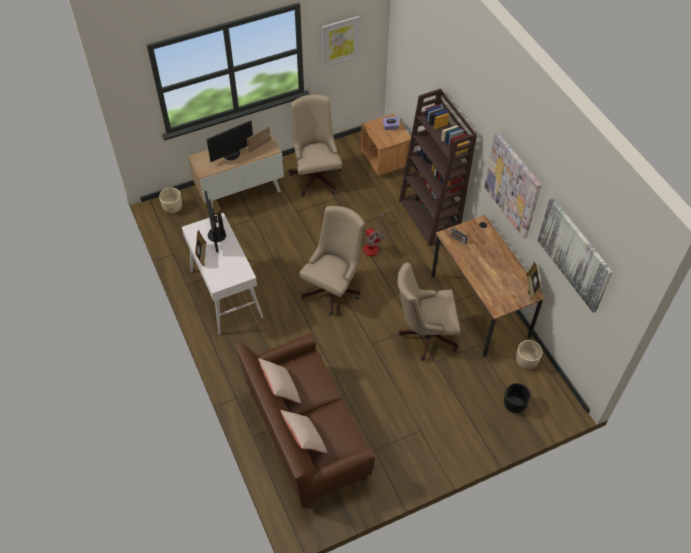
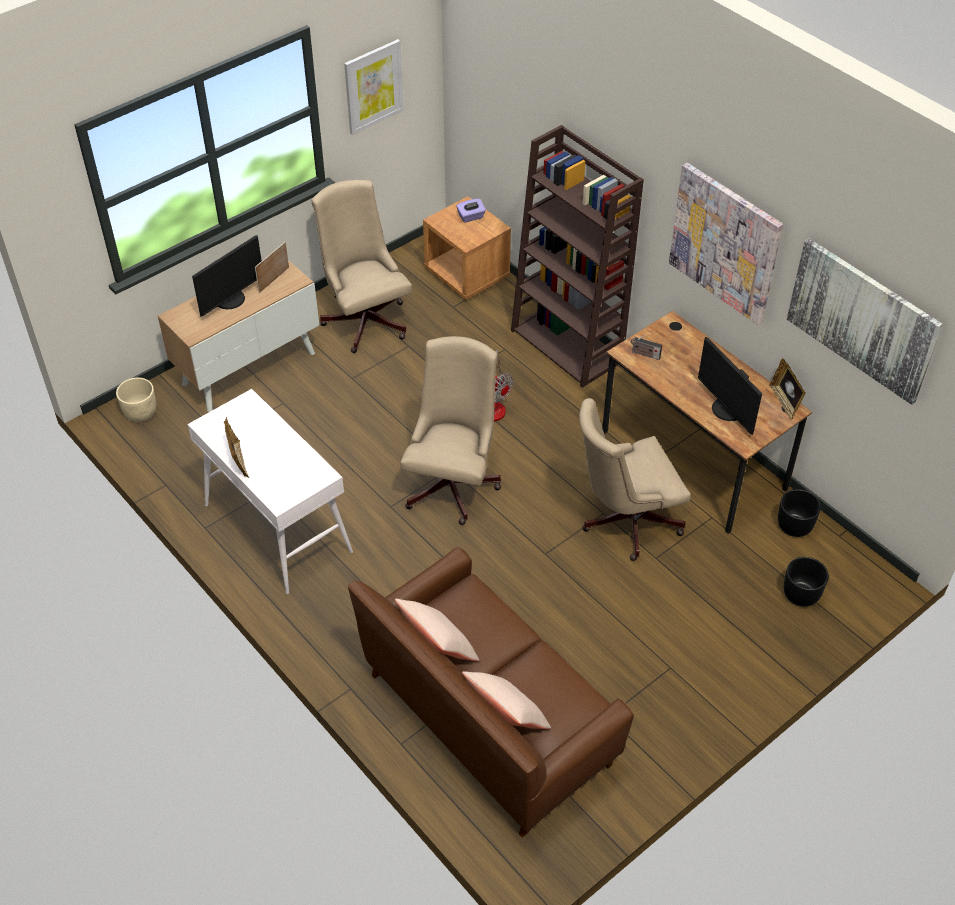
camera: 15 degrees left, 5 degrees down
(216, 235) = (251, 425): monitor -> monitor (726, 410)
(526, 361) = (795, 526): beige planter -> black planter

